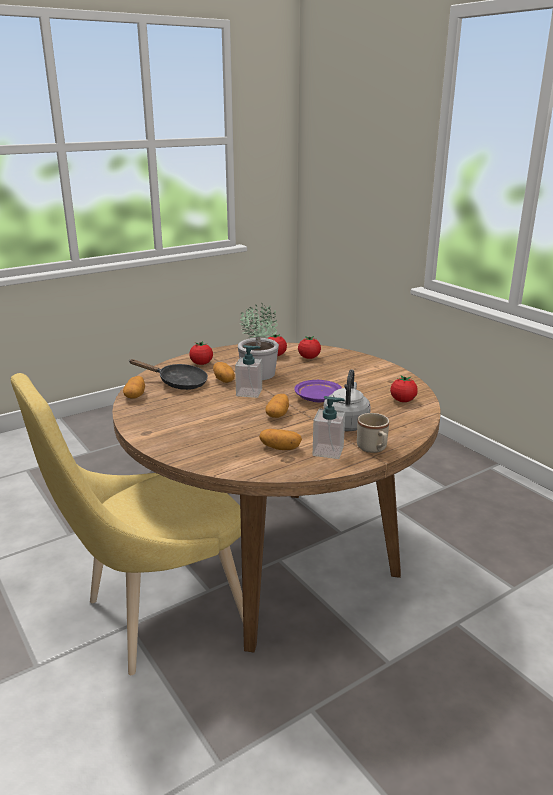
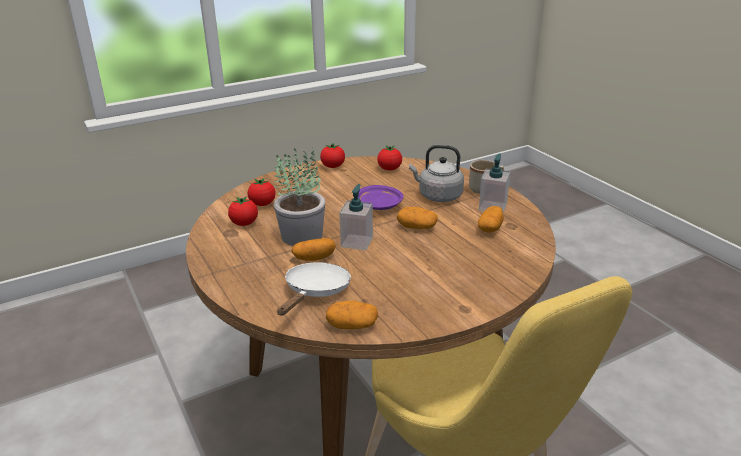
camera: 85 degrees left, 5 degrees up
(178, 383) = (315, 292): black frying pan -> white frying pan
(201, 363) = (251, 275): tomato -> tomato (333, 166)

